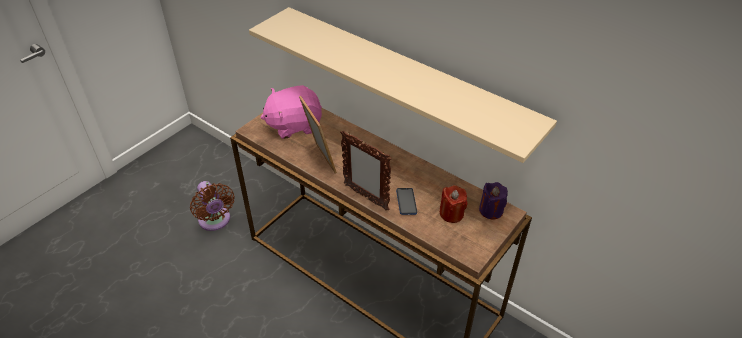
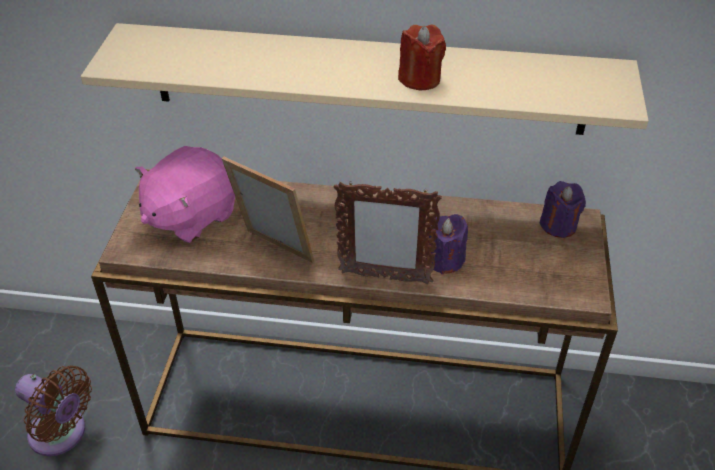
camera: 30 degrees left, 0 degrees up
(406, 202) = (444, 260): phone -> purple candle
(451, 214) = (515, 251): red candle -> red candle (419, 79)

